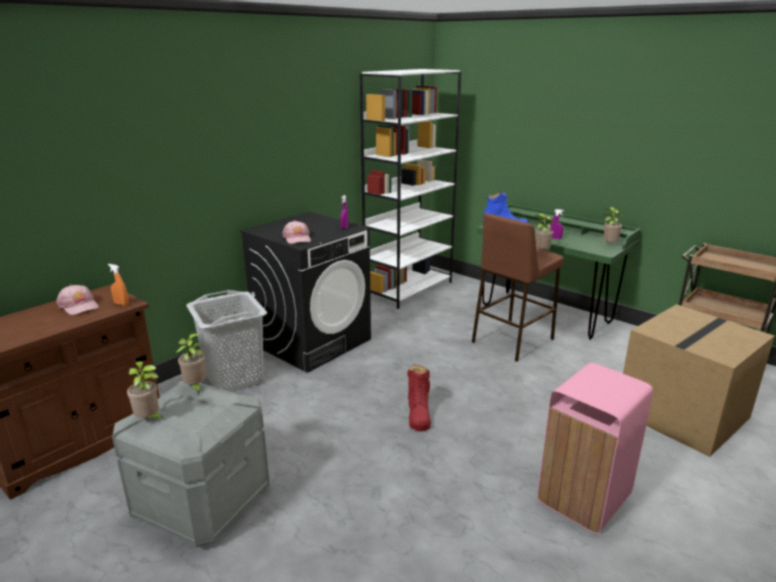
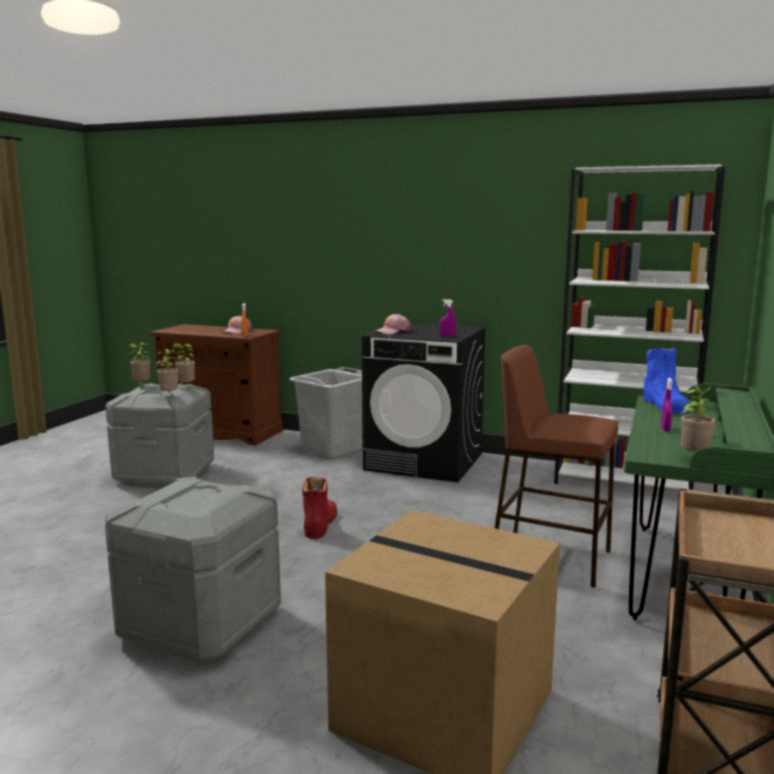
camera: 70 degrees right, 10 degrees down
(418, 414) = (320, 524): red boot -> red boot turned 120 degrees clockwise
(541, 252) = (581, 426): potted plant -> potted plant (169, 395)
(585, 499) = (200, 625): pink trash can -> grey storage box

